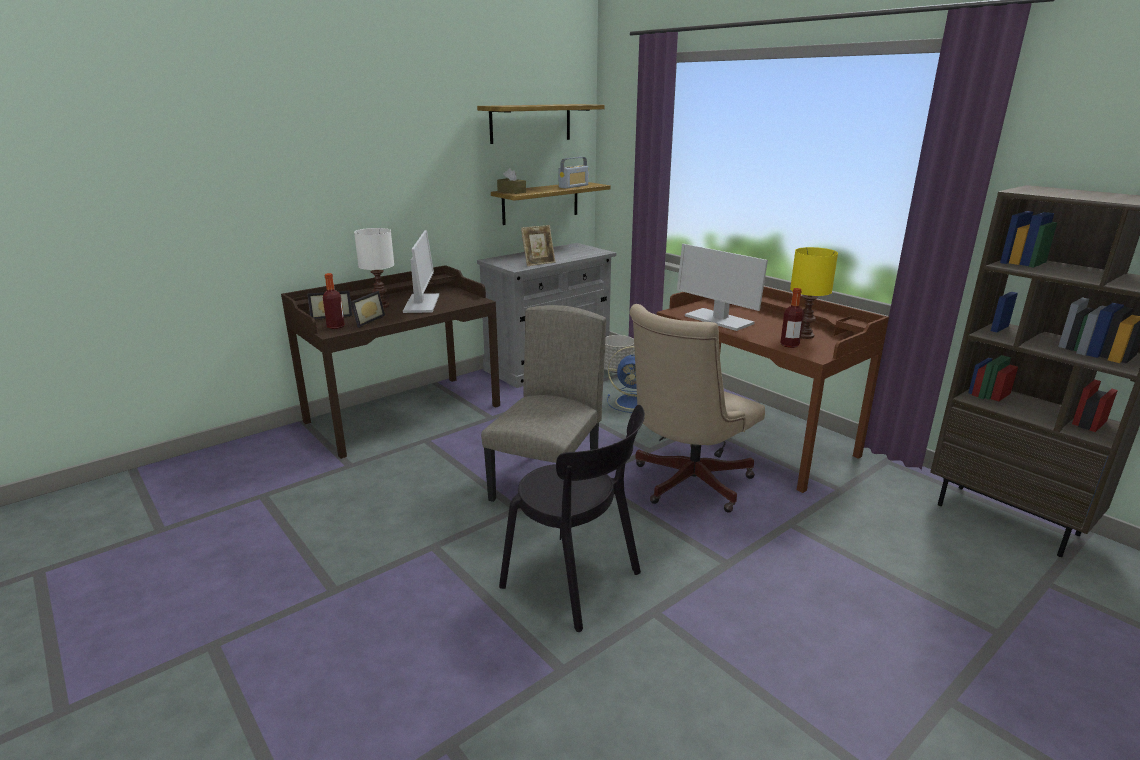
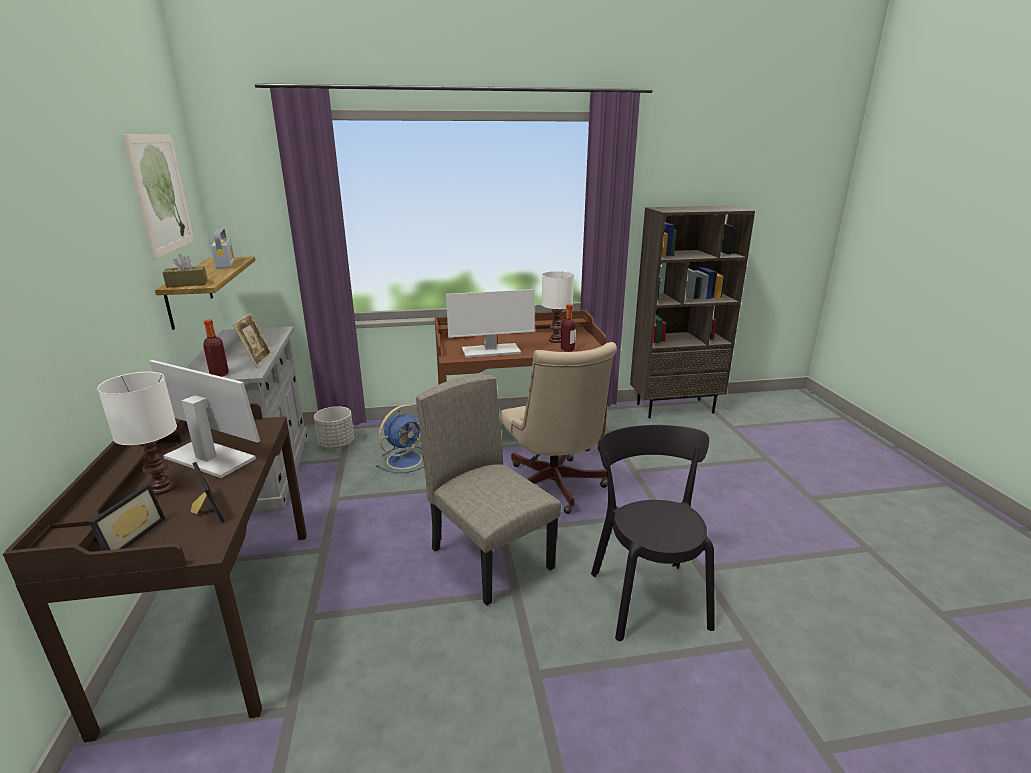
camera: 60 degrees left, 0 degrees up
(336, 326) = (184, 541): bottle -> bottle (219, 374)
(530, 123) = (161, 194): shelf -> picture
(576, 582) = (647, 595): black chair -> black chair turned 75 degrees counterclockwise
(804, 336) = (556, 340): yellow table lamp -> white table lamp

